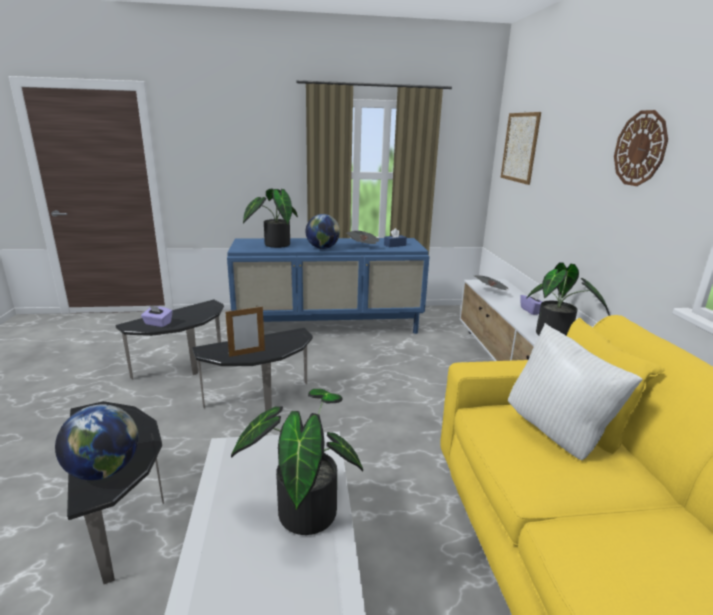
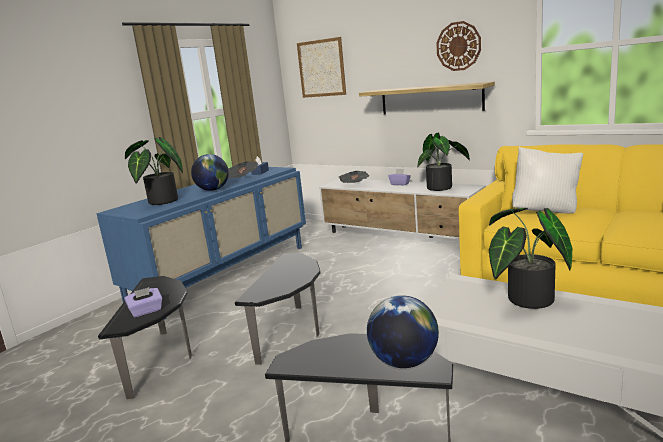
camera: 45 degrees left, 5 degrees down
(247, 353) = (291, 281): picture frame -> none
(594, 216) = (430, 99): none -> shelf

